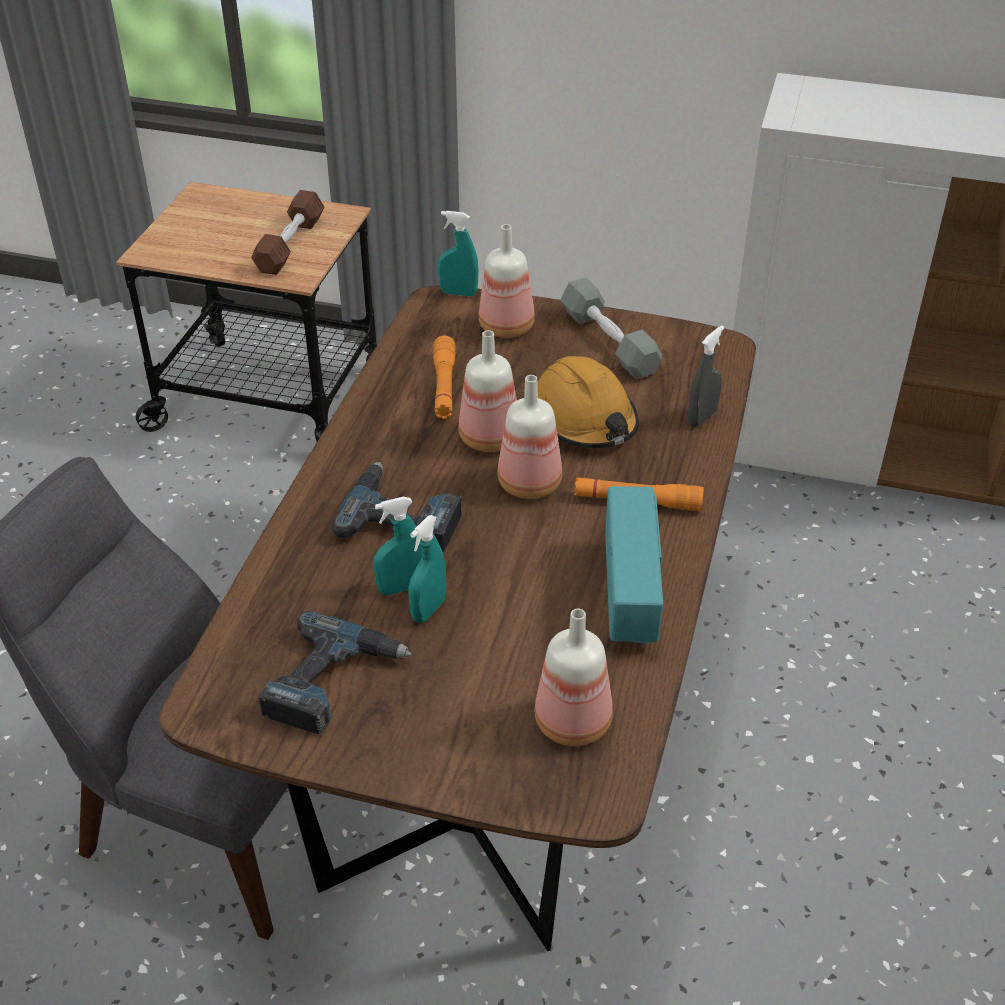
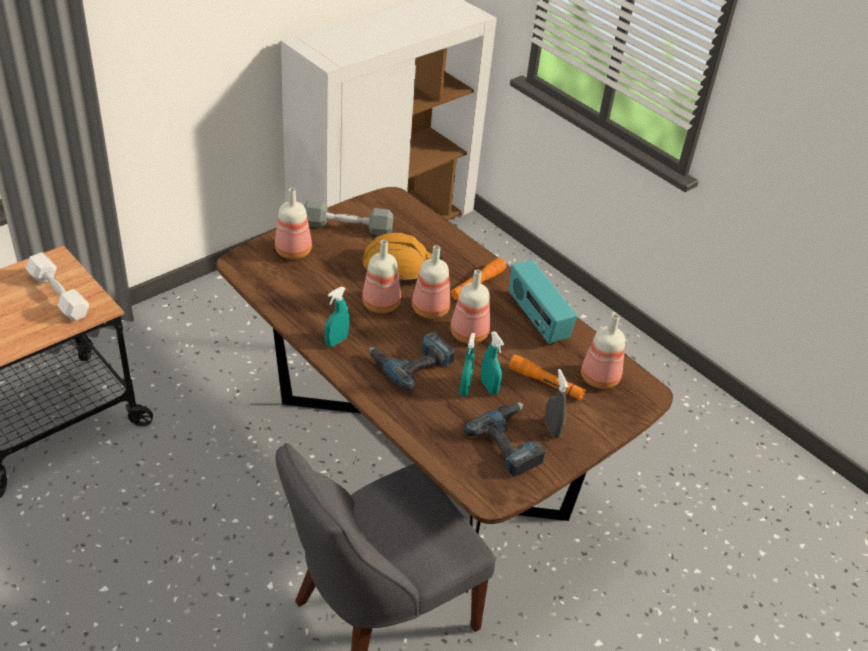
camera: 60 degrees left, 0 degrees up
(290, 245) = (59, 295): brown dumbbell -> white dumbbell
(444, 386) = (319, 297): orange flashlight -> orange flashlight (546, 383)
(458, 293) = (240, 251): turquoise spray bottle -> turquoise spray bottle (336, 341)
(518, 540) = (467, 334): none -> bottle
(631, 594) = (536, 319): radio -> radio turned 150 degrees counterclockwise
(702, 418) = (438, 233): grey spray bottle -> grey spray bottle (552, 428)

